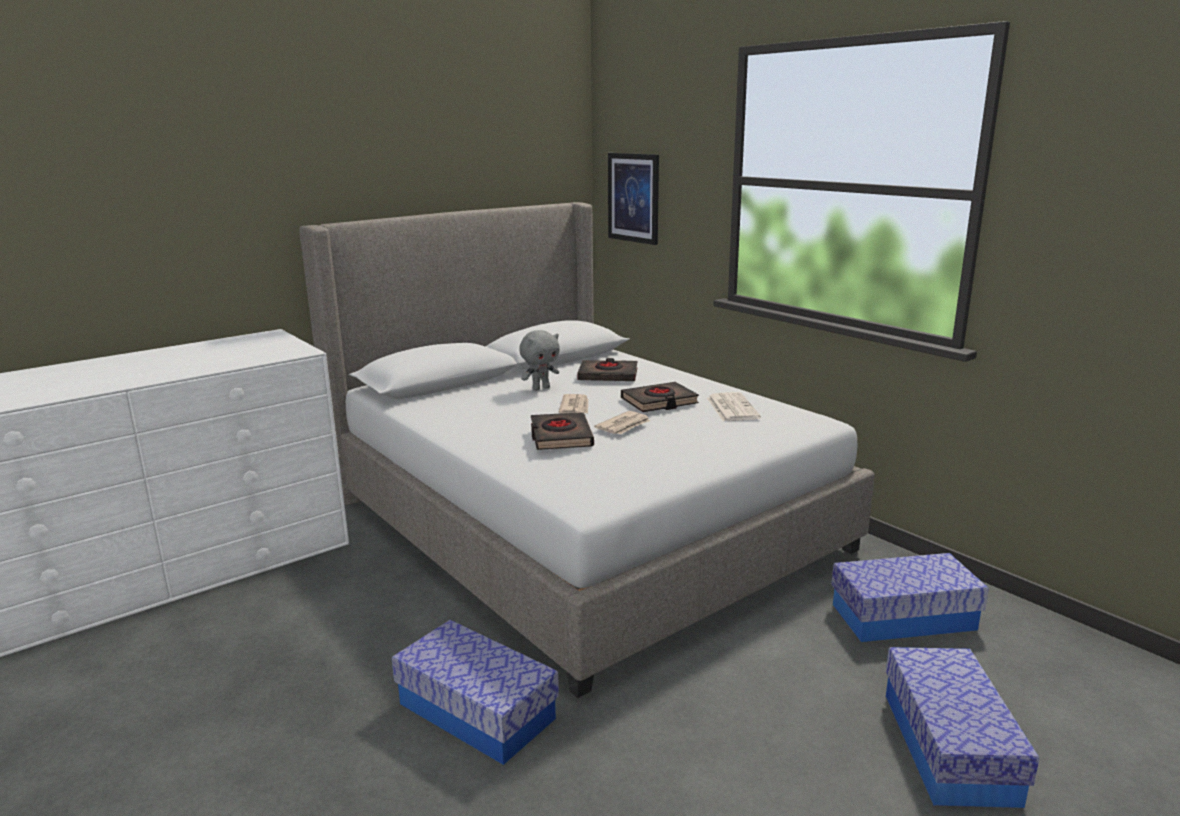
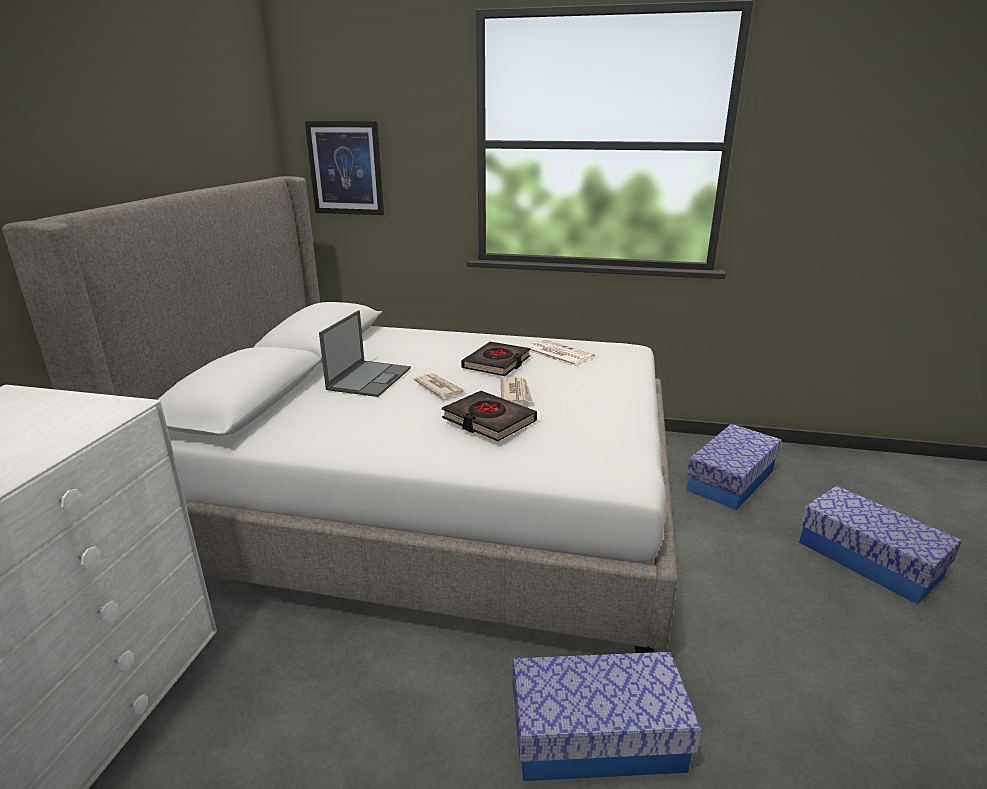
camera: 40 degrees left, 5 degrees up
(541, 388) = (370, 378): grey plush toy -> laptop
(608, 375) = (408, 350): black book -> none

